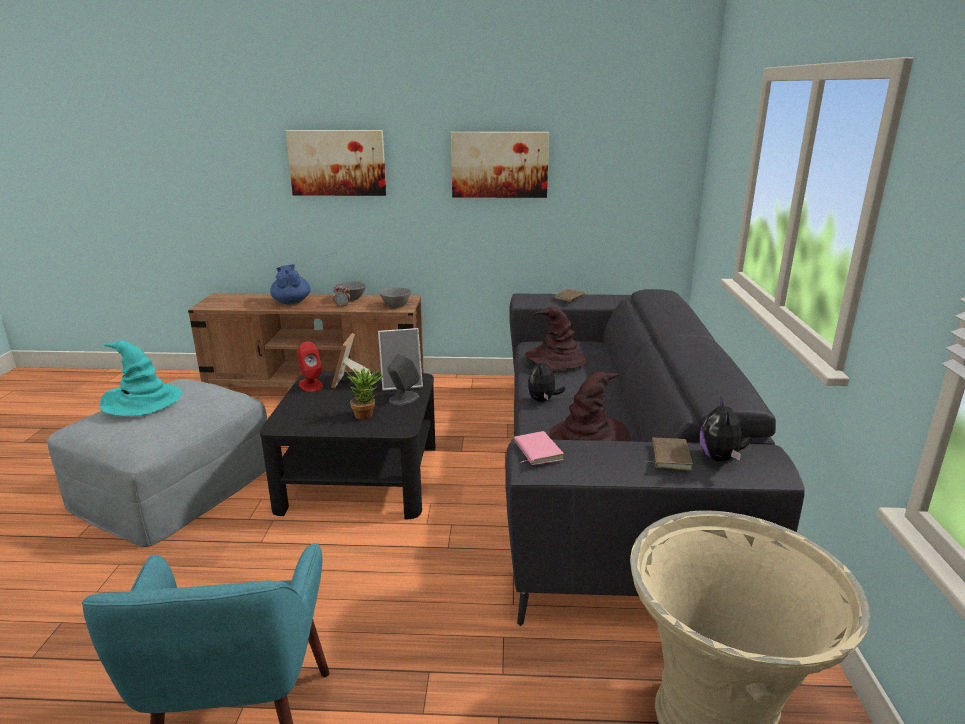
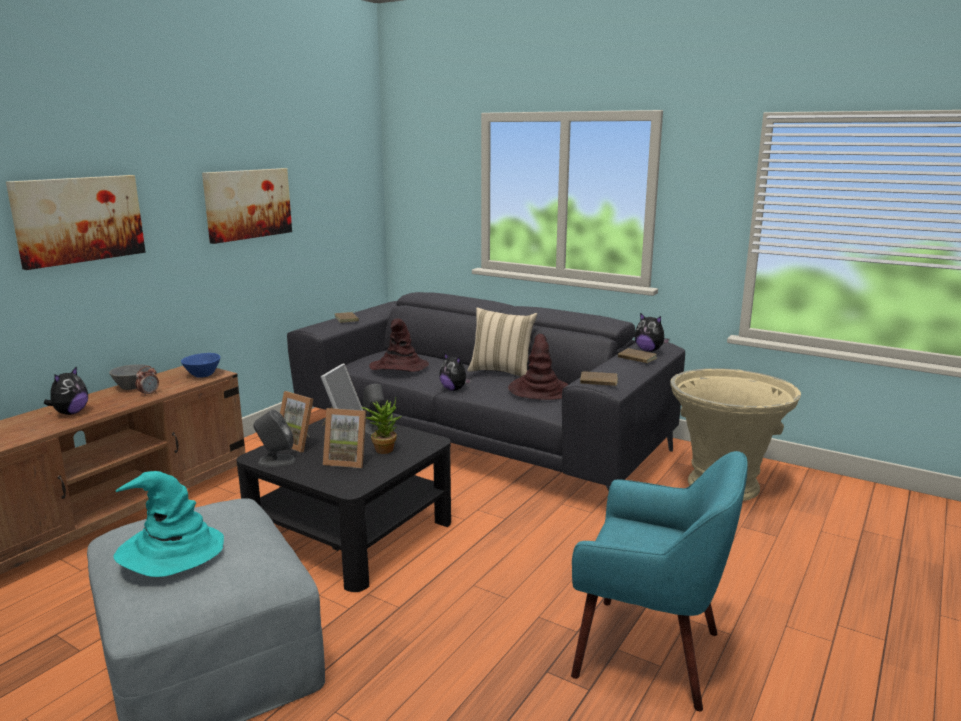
camera: 60 degrees left, 5 degrees down
(291, 302) = (70, 413): blue teapot -> plush toy
(310, 385) = (276, 461): red speaker -> grey speaker
(331, 408) = (347, 460): none -> picture frame
(395, 305) = (202, 375): grey bowl -> blue bowl
(536, 451) = (598, 381): pink book -> brown book
(622, 407) = (502, 372): none -> beige pillow

